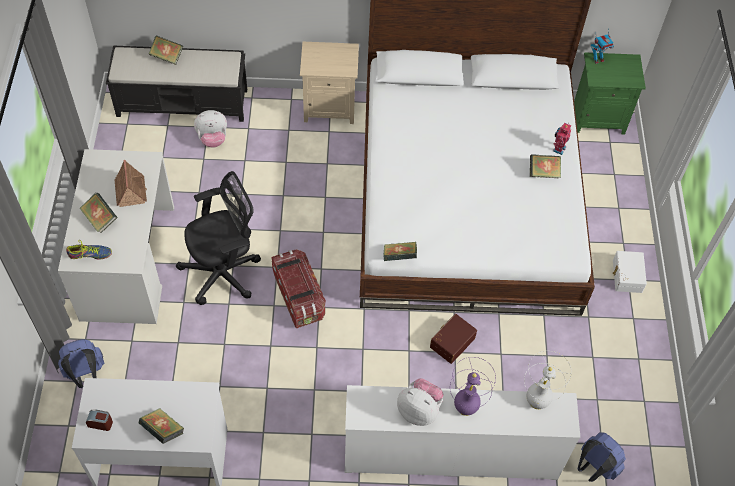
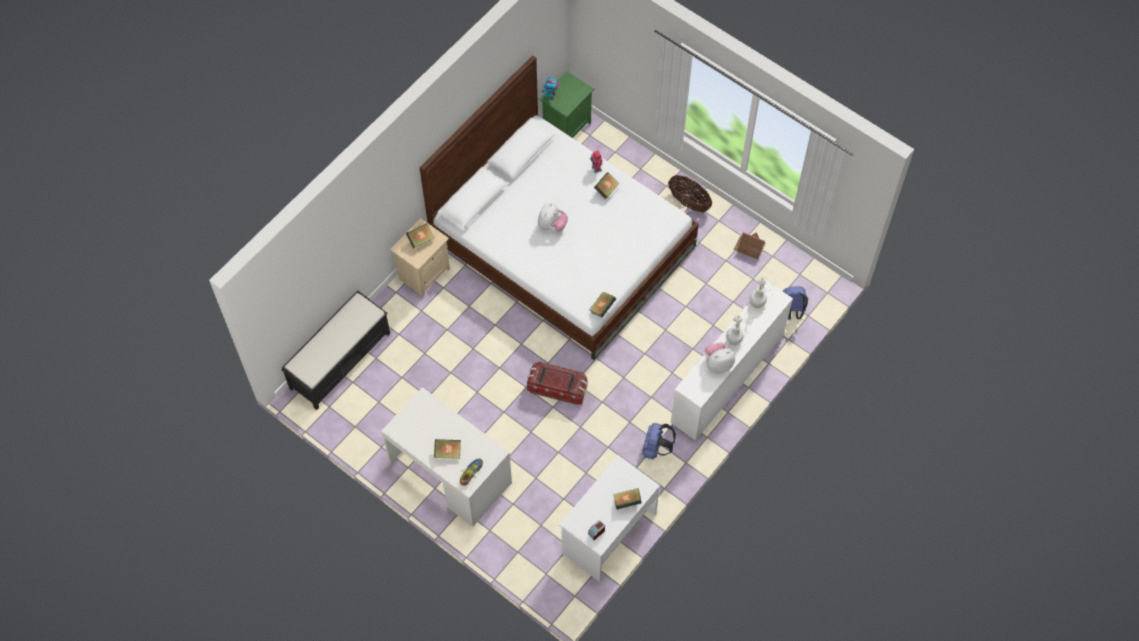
camera: 50 degrees left, 5 degrees up
(86, 374) = (516, 544): blue backpack -> blue backpack (656, 448)
(130, 191) = (439, 422): toy house -> toy house (749, 248)
(167, 57) = (323, 339): book -> book (421, 240)
(212, 139) = (389, 361): plush toy -> plush toy (552, 225)
(224, 273) = (505, 420): black office chair -> none
(451, 342) = (657, 326): brown storage box -> none
(466, 407) = (734, 340): purple table lamp -> white table lamp
(626, 276) = (689, 202): white storage box -> basket

